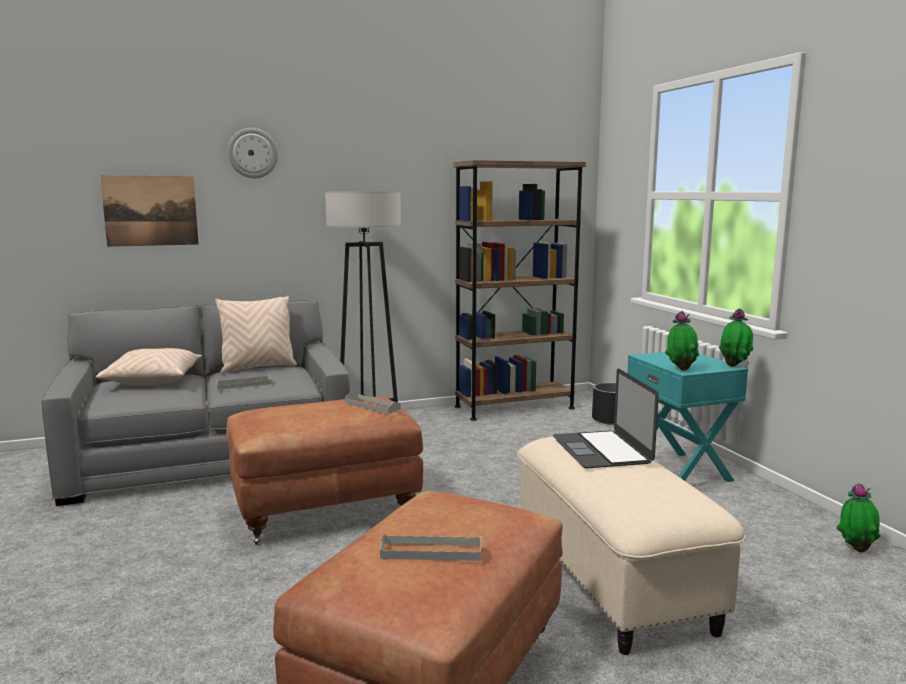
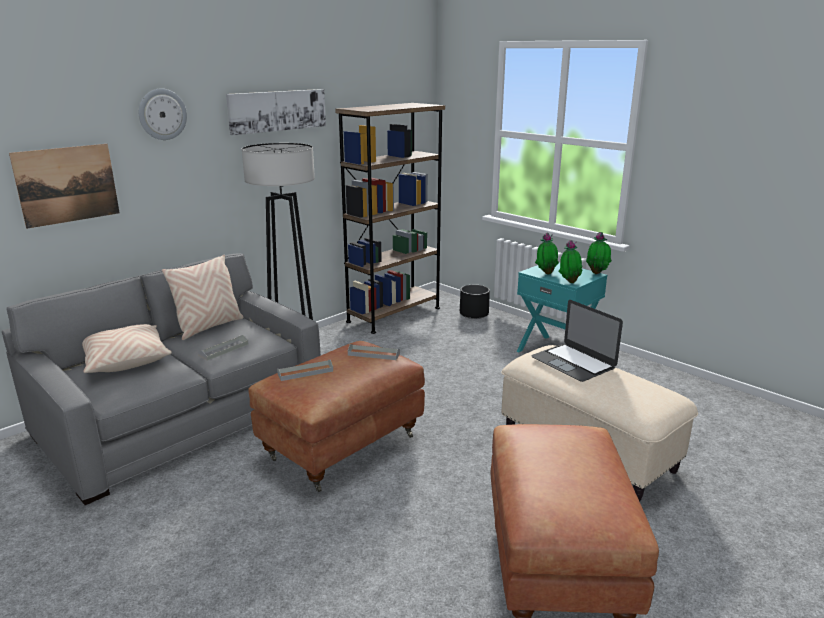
camera: 25 degrees left, 10 degrees up
(383, 160) = (277, 111): none -> picture
(431, 552) = (578, 478): grey tray -> grey tray (305, 372)
(856, 549) = (696, 390): potted plant -> potted plant (546, 273)

